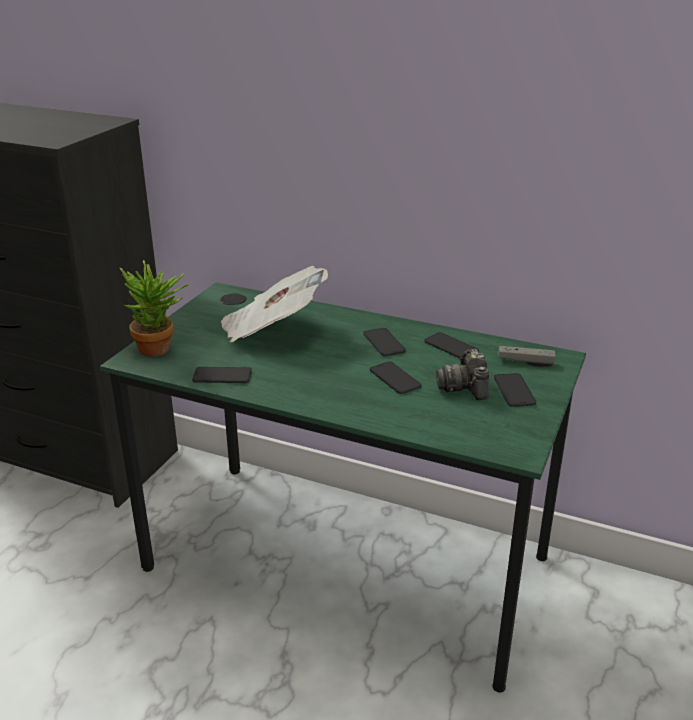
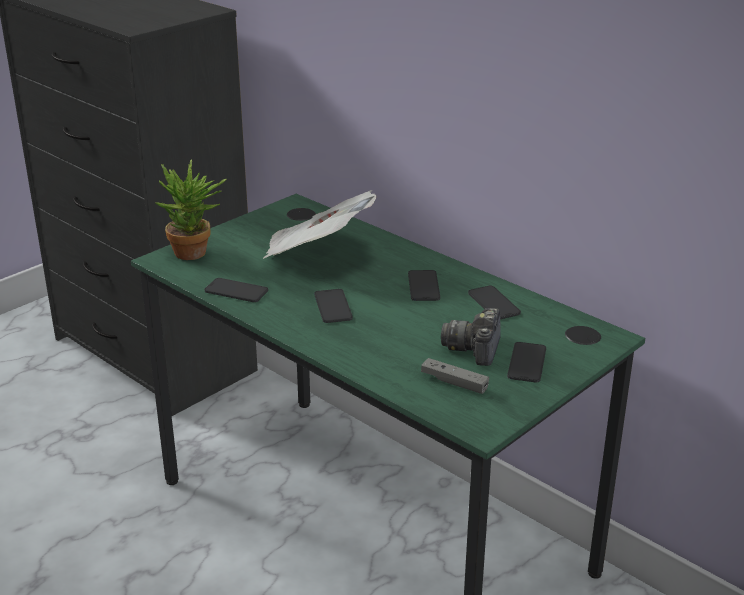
camera: 20 degrees right, 0 degrees up
(395, 378) = (407, 325): phone -> phone (333, 306)
(525, 361) = (565, 333): grey game controller -> grey game controller (454, 382)

